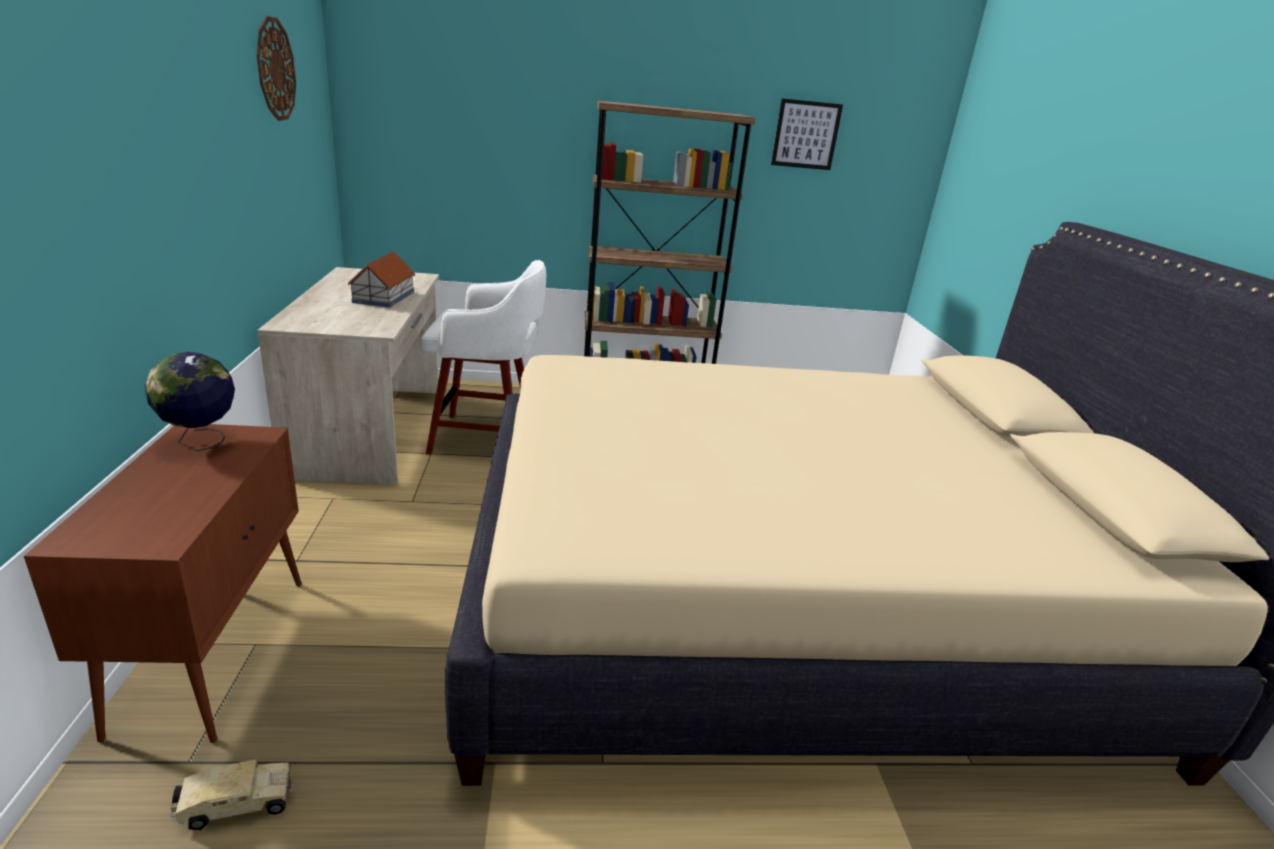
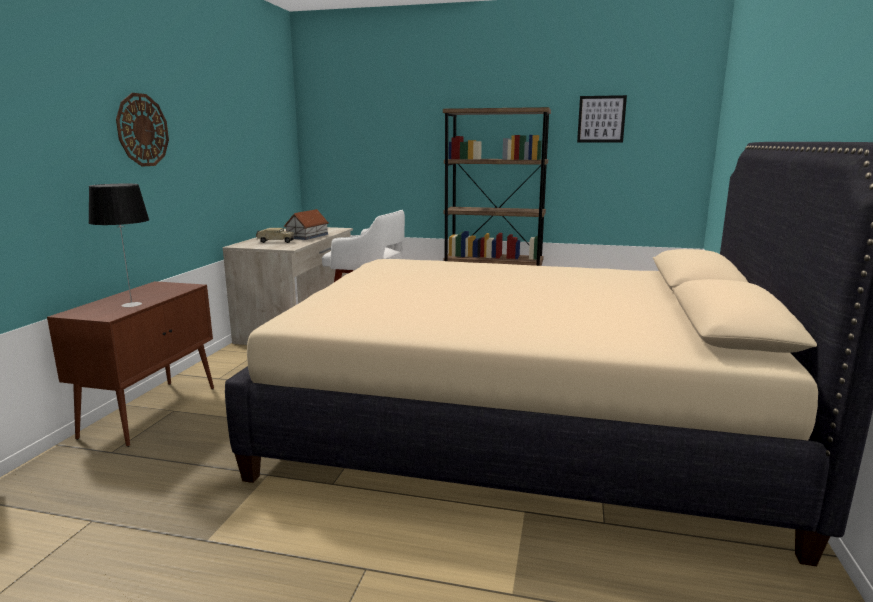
camera: 20 degrees right, 10 degrees down
(183, 500) = (131, 304): none -> table lamp
(201, 443) = (158, 287): globe -> none
(234, 805) = (121, 471): toy truck -> toy truck (275, 241)
(275, 69) = (251, 105): wall clock -> wall clock (142, 130)

